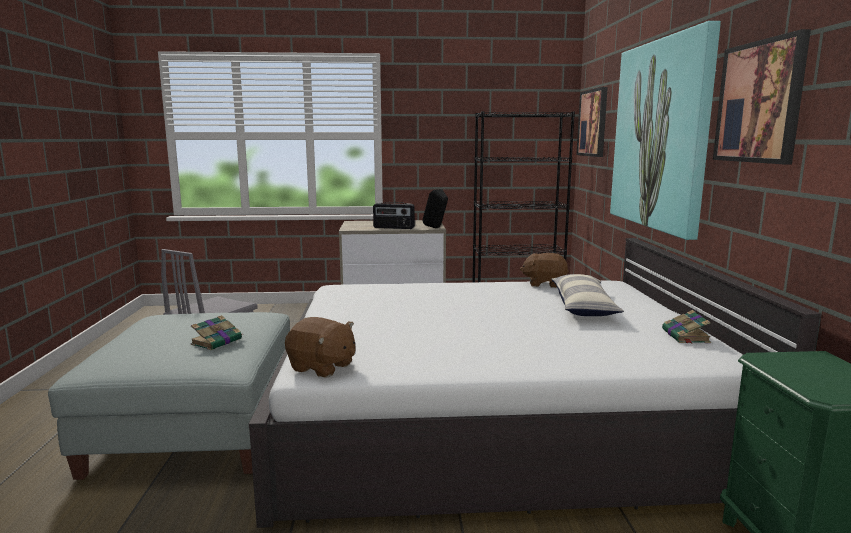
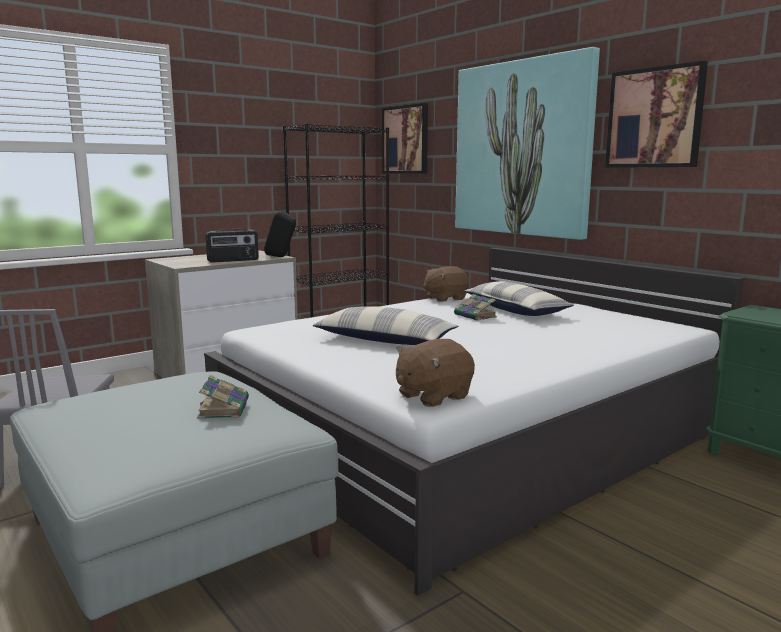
camera: 35 degrees left, 0 degrees up
(322, 367) = (432, 396): brown plush toy -> brown plush toy turned 150 degrees clockwise
(399, 314) = (384, 341): none -> pillow
(686, 336) = (626, 318): book -> book (475, 316)

